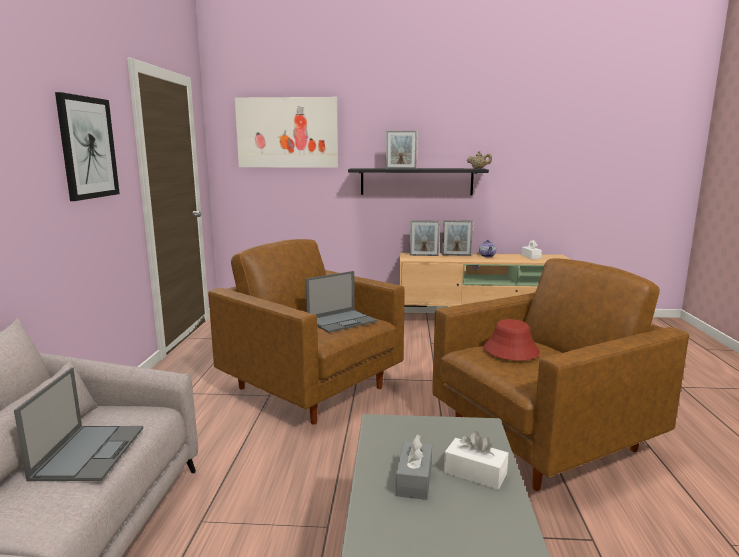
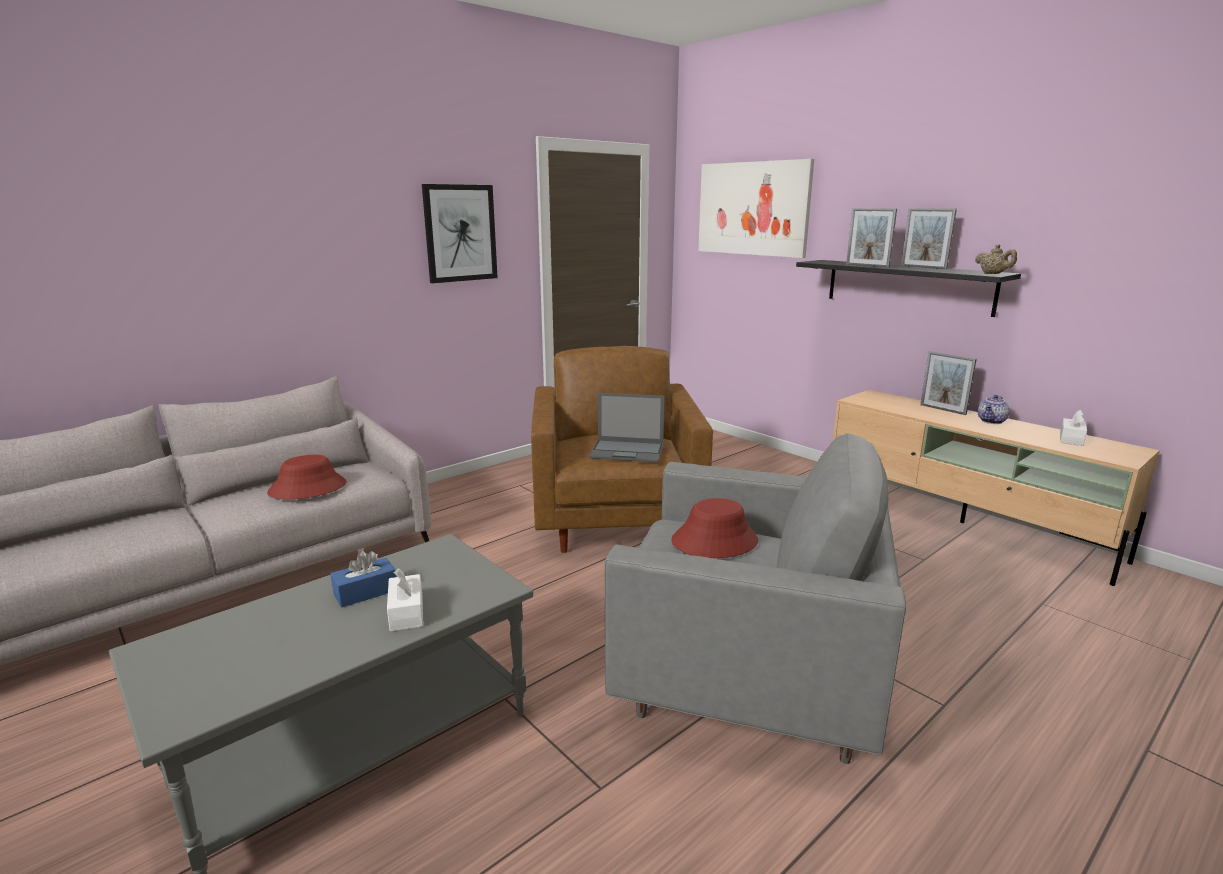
camera: 45 degrees right, 5 degrees up
(89, 452) = (308, 488): laptop -> red hat
(414, 480) = (365, 592): grey tissue box -> blue tissue box
(424, 255) = (891, 400): picture frame -> picture frame (923, 267)
(541, 440) = (745, 681): brown armchair -> grey armchair

